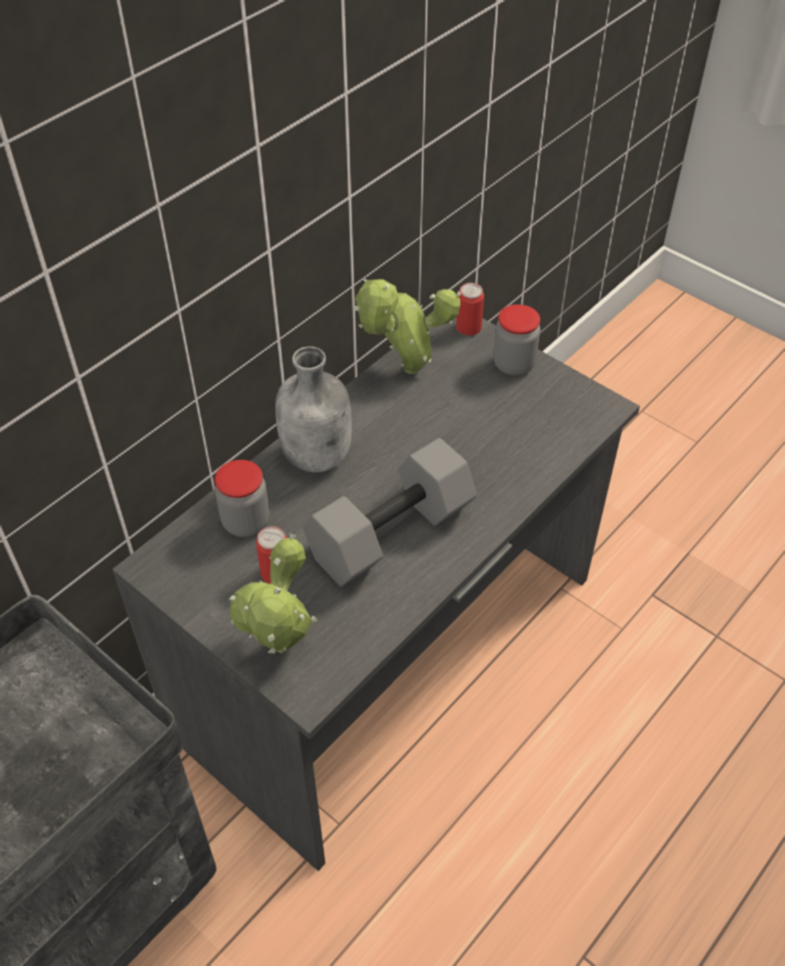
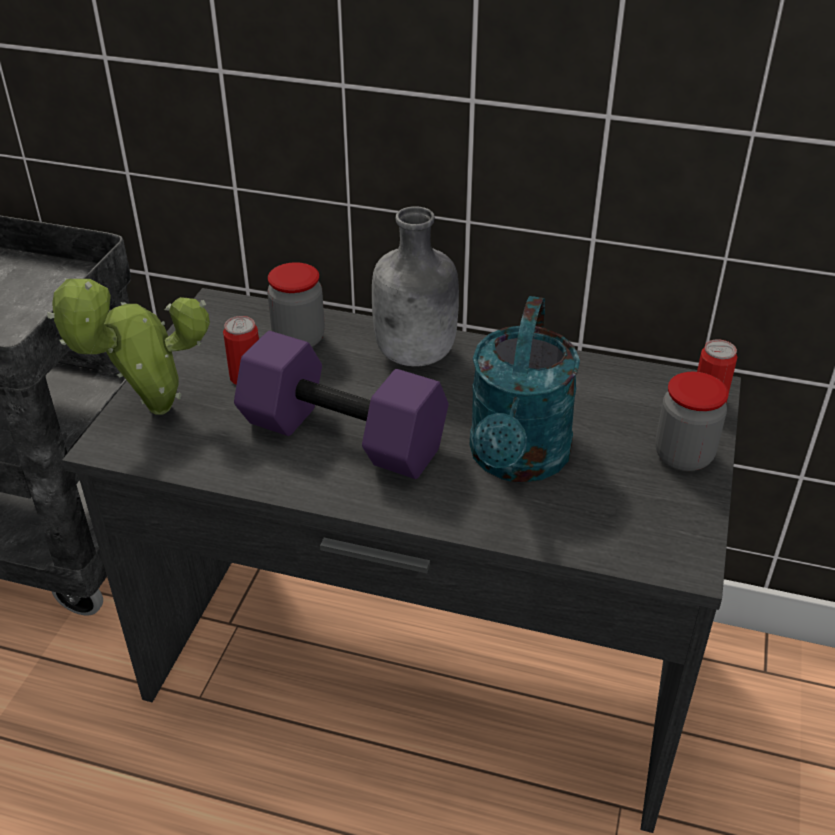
camera: 65 degrees right, 10 degrees down
(391, 536) = (339, 437): grey dumbbell -> purple dumbbell
(406, 371) = (590, 376): potted plant -> none
(473, 446) = (517, 461): none -> turquoise watering can

